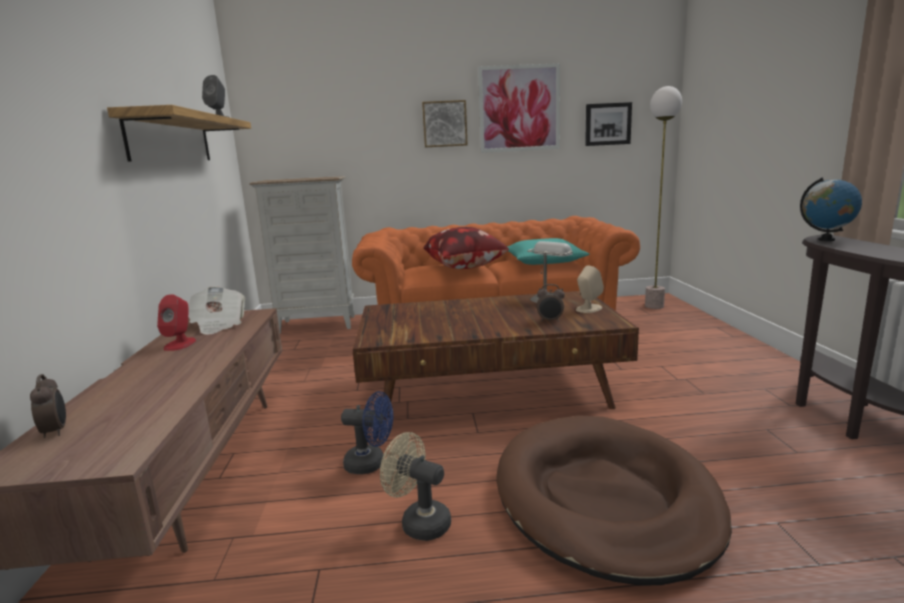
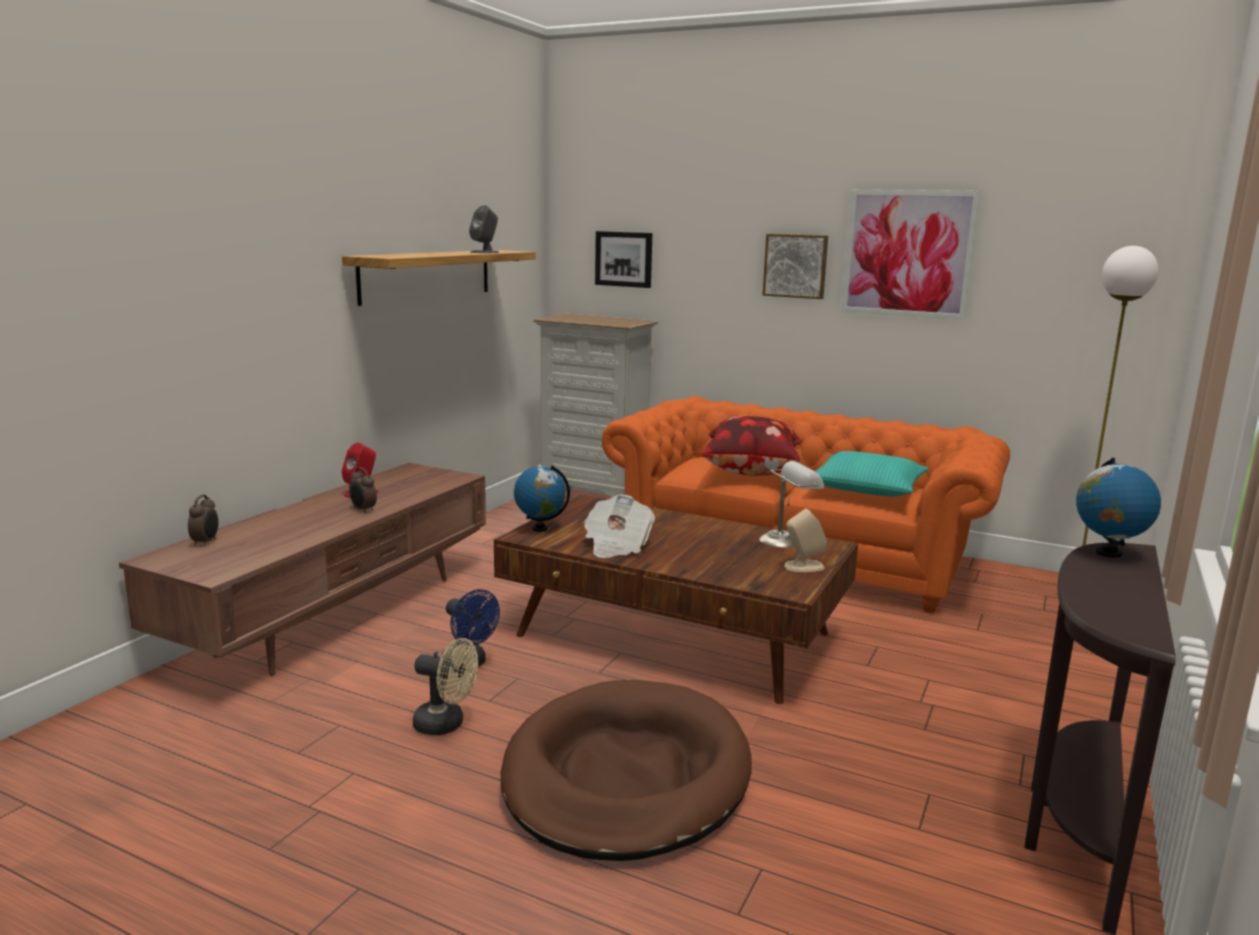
camera: 30 degrees right, 0 degrees up
(218, 325) = (413, 481): newspaper -> newspaper (616, 546)
(376, 332) = (540, 528): none -> globe
(419, 522) = (446, 725): beige fan -> beige fan turned 135 degrees clockwise
(550, 321) = (729, 567): alarm clock -> alarm clock (363, 510)
(607, 124) = (1054, 290): picture -> picture (624, 259)

